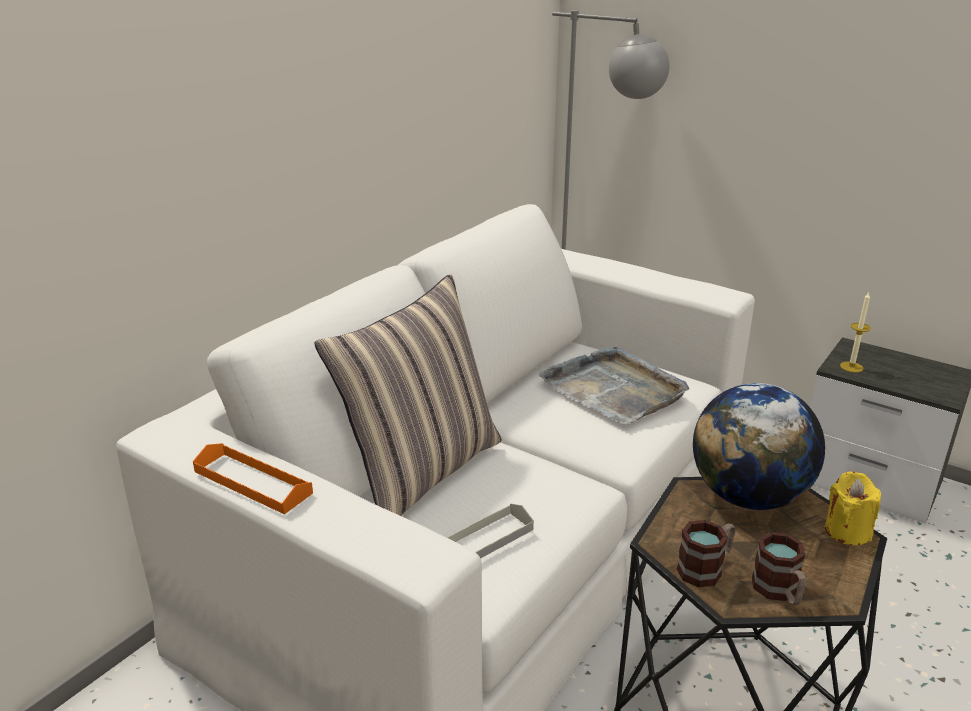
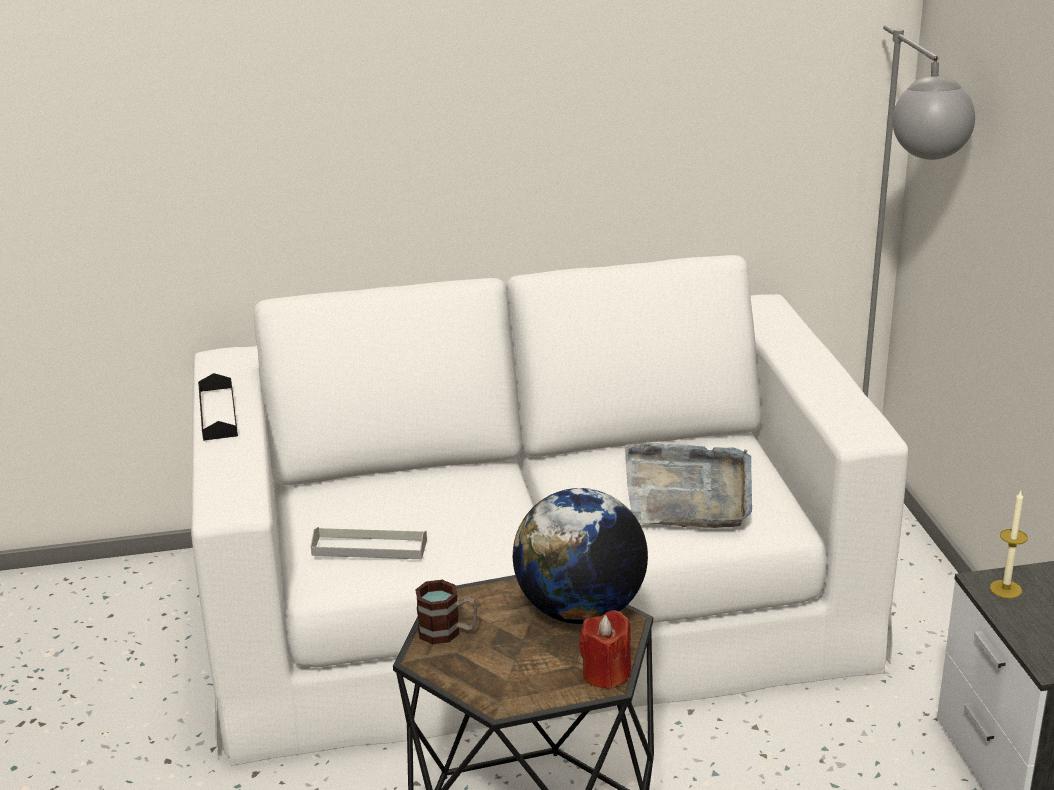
camera: 45 degrees right, 0 degrees up
(252, 482) = (218, 413): orange tray -> black tray
(421, 471) = (416, 480): pillow -> none
(779, 592) = (467, 674): mug -> none
(847, 531) = (606, 674): yellow candle -> red candle

